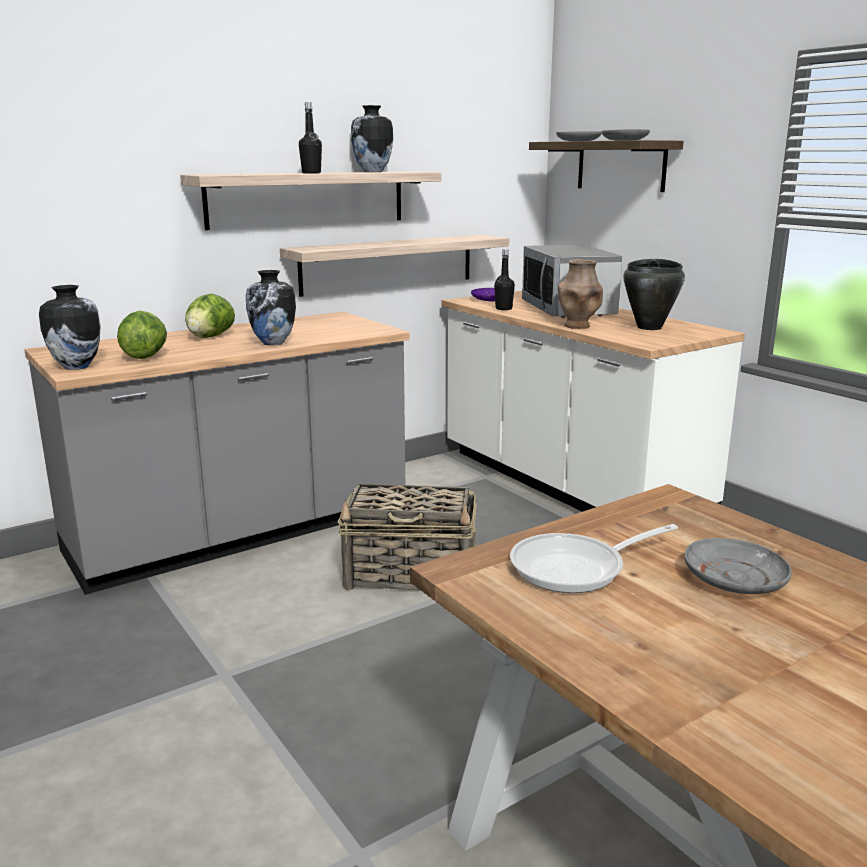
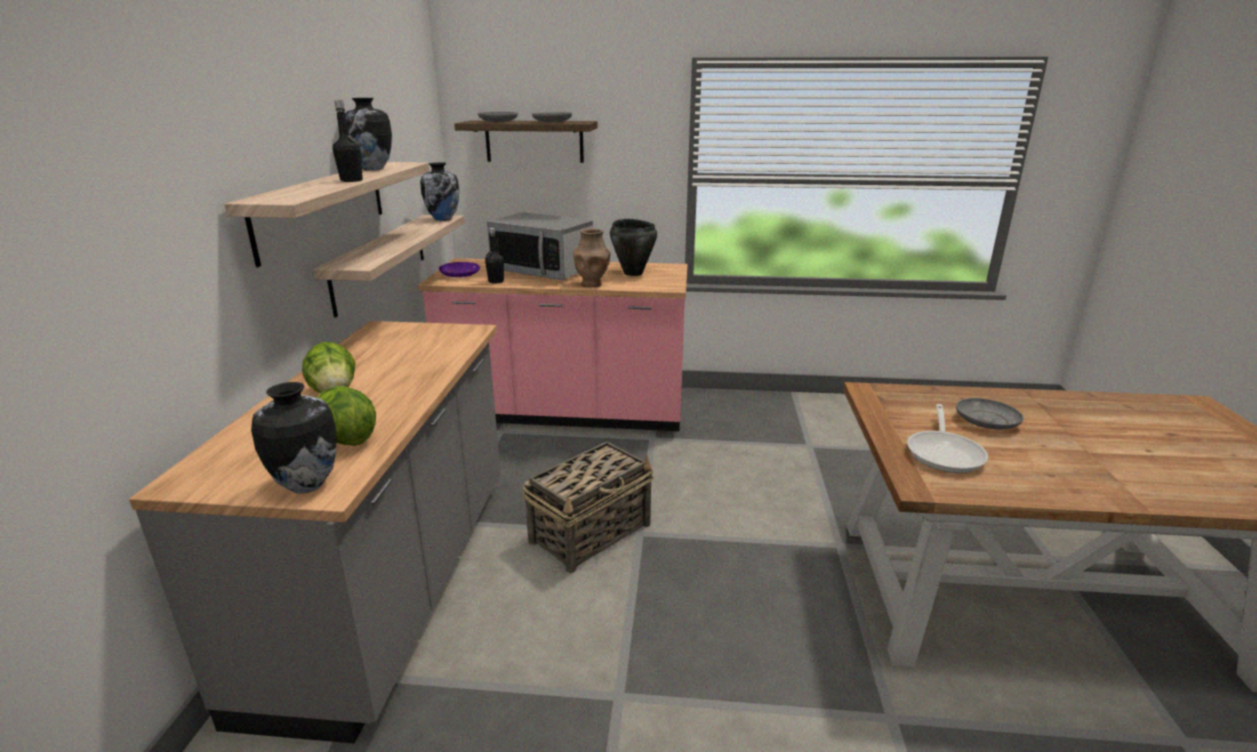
camera: 50 degrees left, 5 degrees up
(273, 343) = (423, 375): vase -> vase (444, 219)
(568, 485) = (565, 412): white counter -> pink counter

